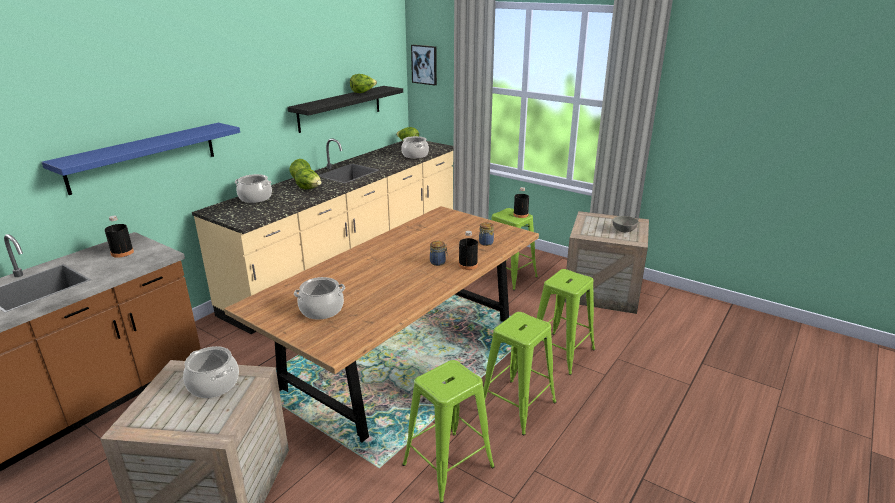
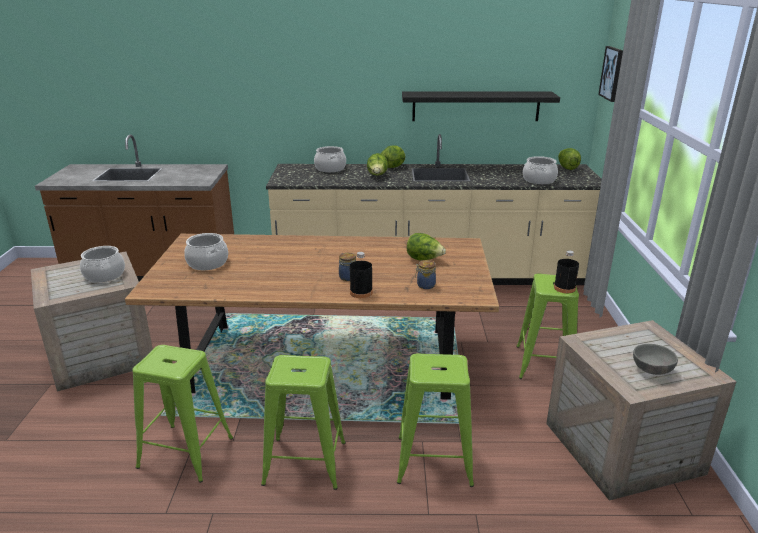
camera: 55 degrees right, 0 degrees up
(122, 253) = (192, 173): black bottle -> none
(143, 157) = (246, 106): blue shelf -> none
(363, 92) = (505, 93): lettuce -> lettuce (424, 259)

